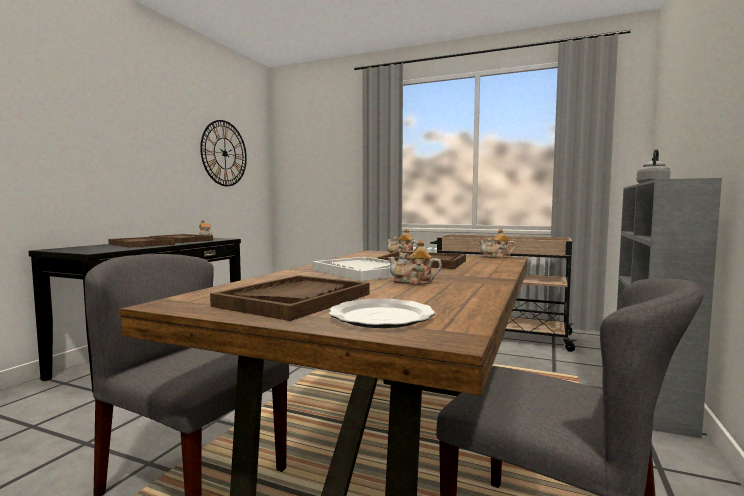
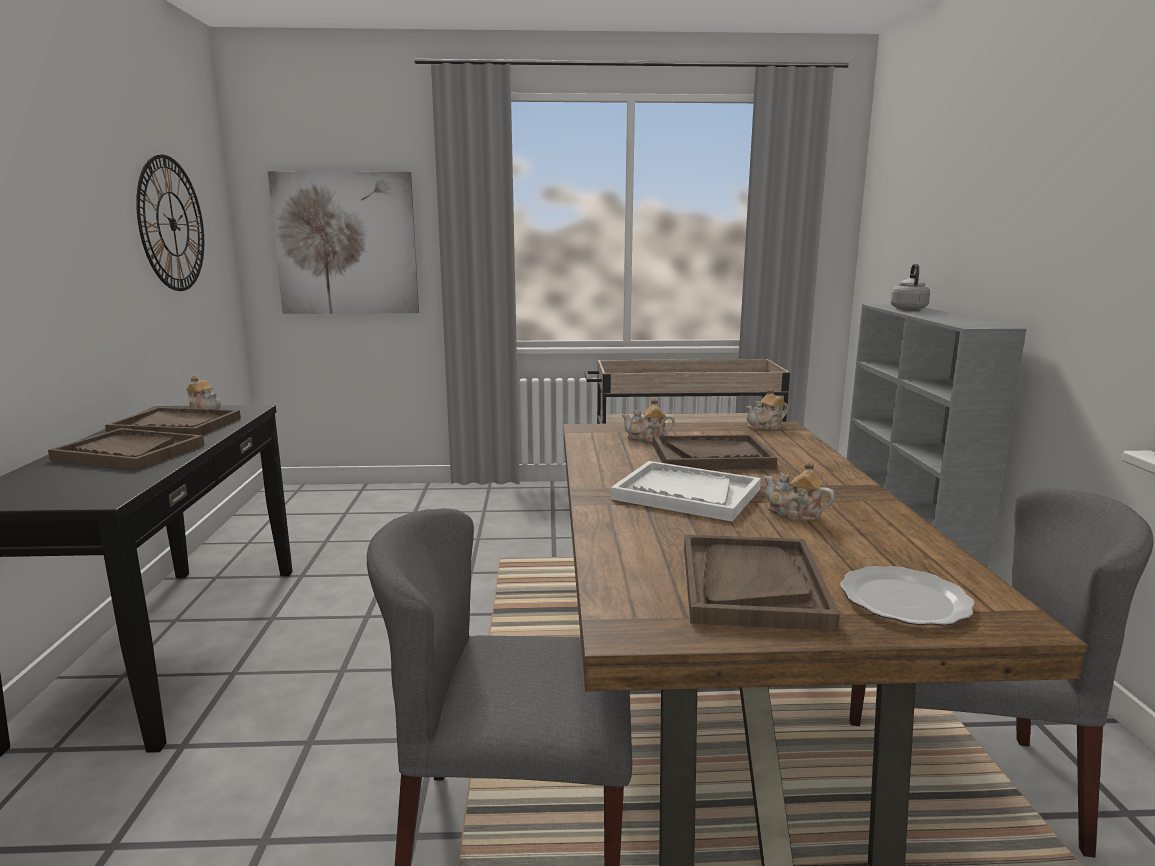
camera: 25 degrees left, 10 degrees up
(319, 169) = (346, 244): none -> picture
(413, 282) = (795, 513): teapot -> teapot turned 45 degrees clockwise

